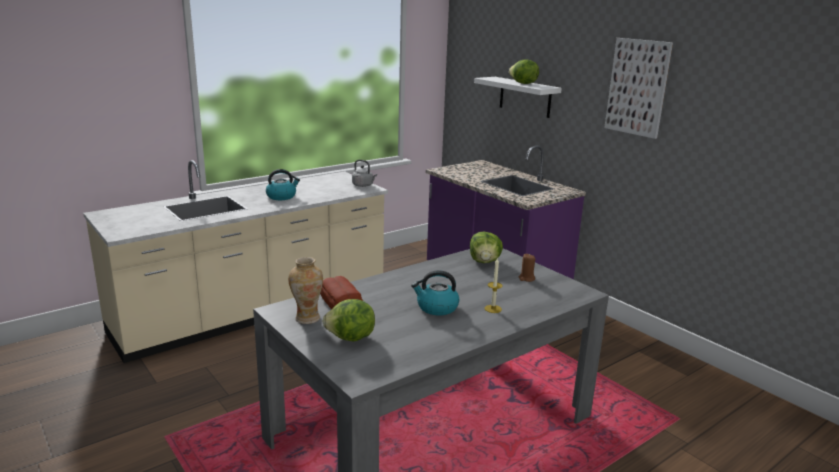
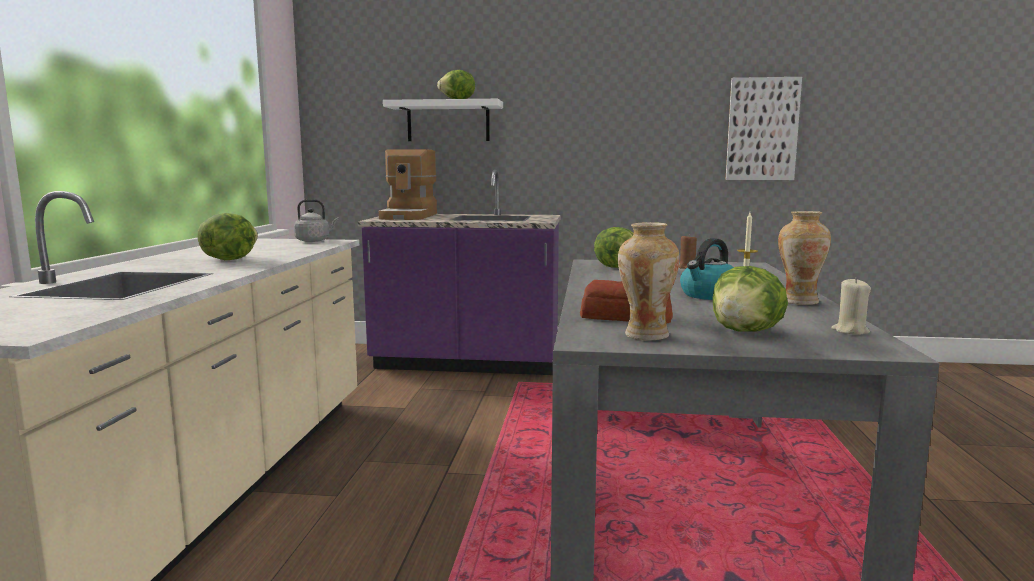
camera: 45 degrees left, 10 degrees down
(282, 196) = (229, 259): kettle -> lettuce
(395, 364) = (850, 331): none -> beige candle
(463, 335) = (799, 301): none -> vase
(474, 169) = (409, 216): none -> coffee machine
(637, 87) = (605, 87): picture -> picture (762, 129)

